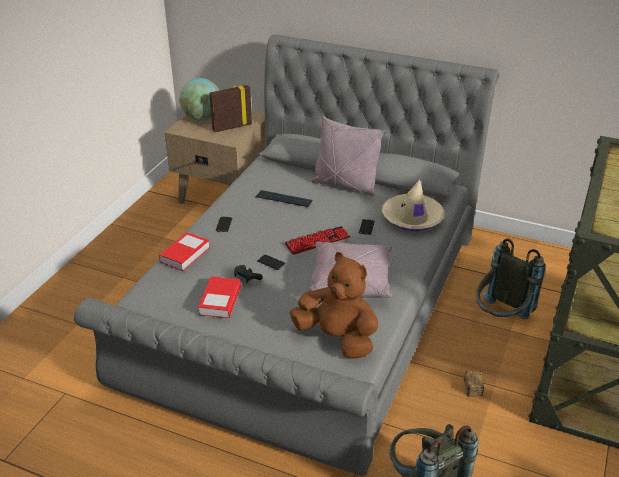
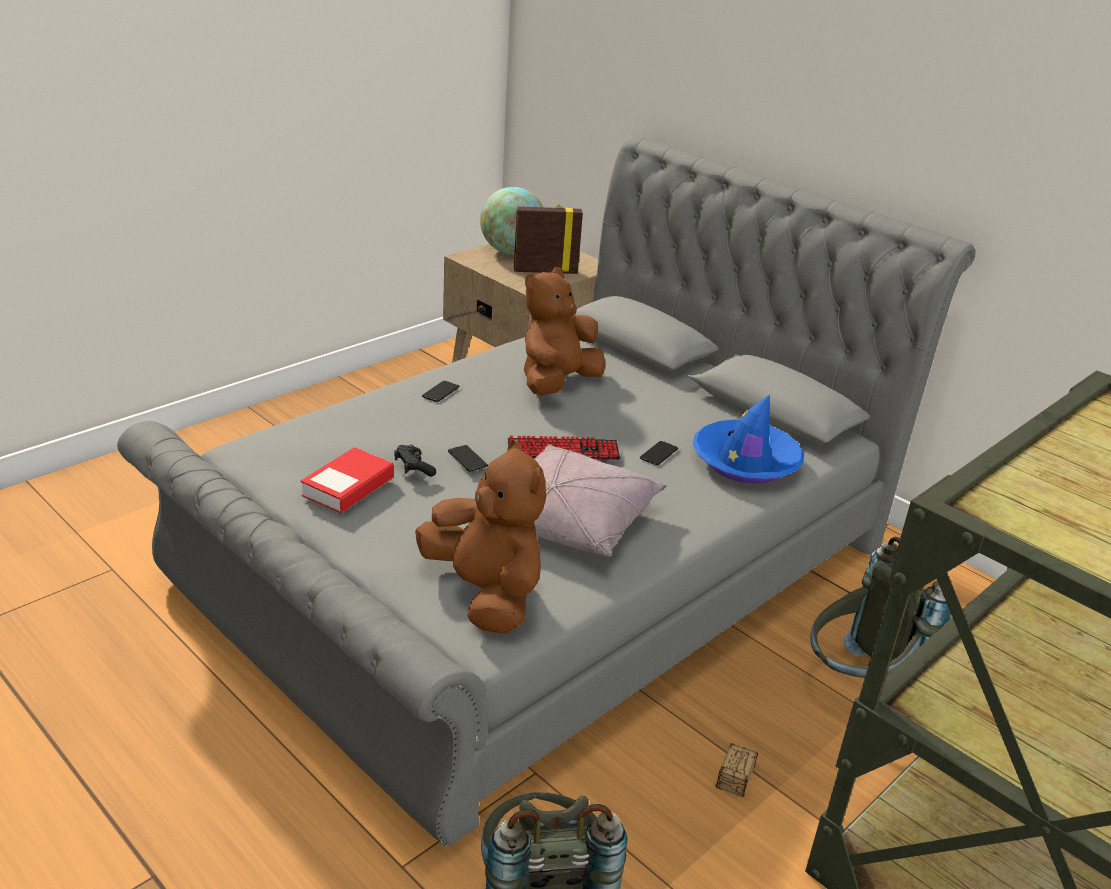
camera: 20 degrees right, 5 degrees down
(185, 255) = (350, 414): book -> none
(283, 199) = (557, 384): keyboard -> brown plush toy
(345, 185) = (669, 390): purple pillow -> none
(412, 218) = (745, 462): beige hat -> blue hat

